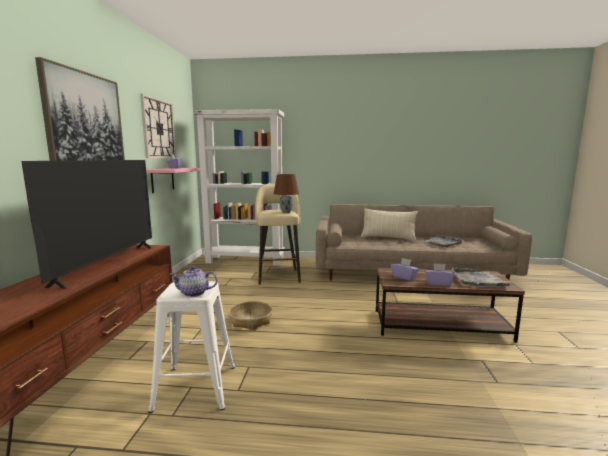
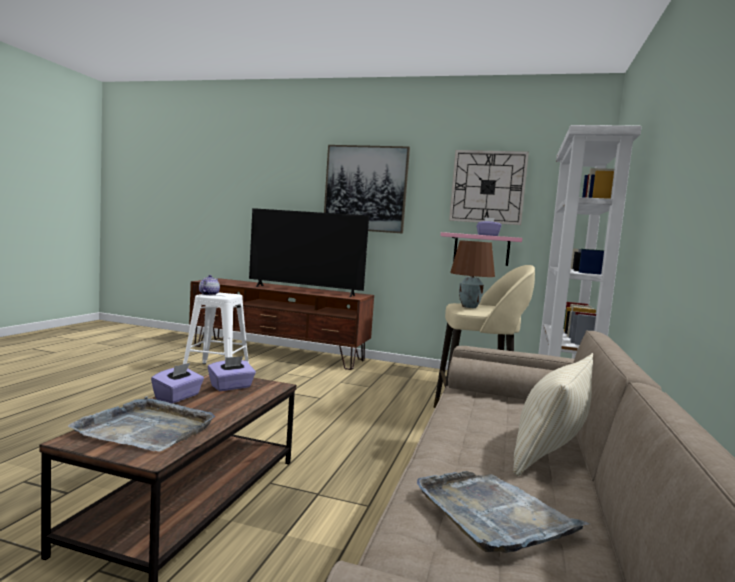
camera: 100 degrees right, 5 degrees down
(251, 320) = (314, 393): basket -> none

